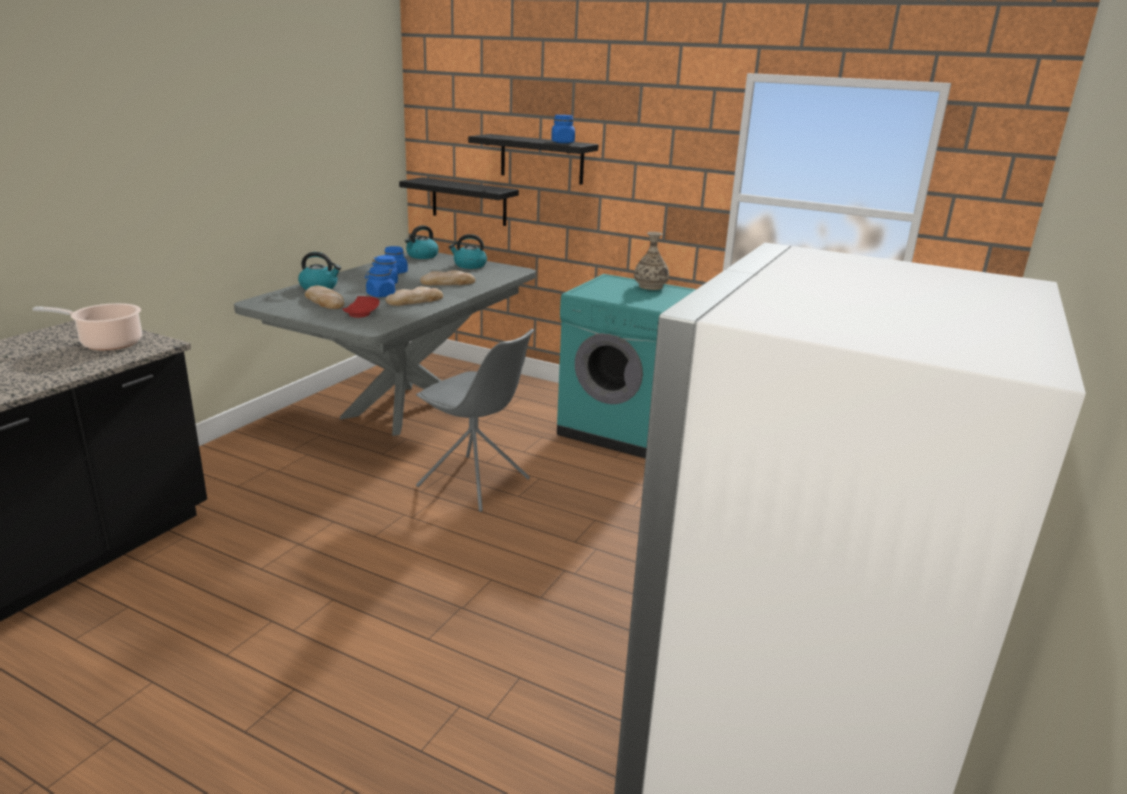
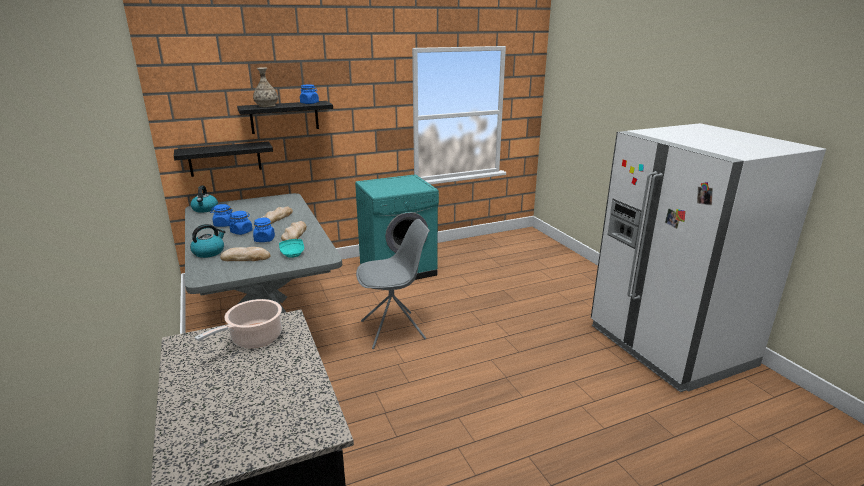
camera: 50 degrees left, 0 degrees up
(362, 314) = (293, 253): red plate -> turquoise plate
(469, 265) = (254, 204): kettle -> none
(650, 286) = (395, 180): vase -> vase (266, 106)

